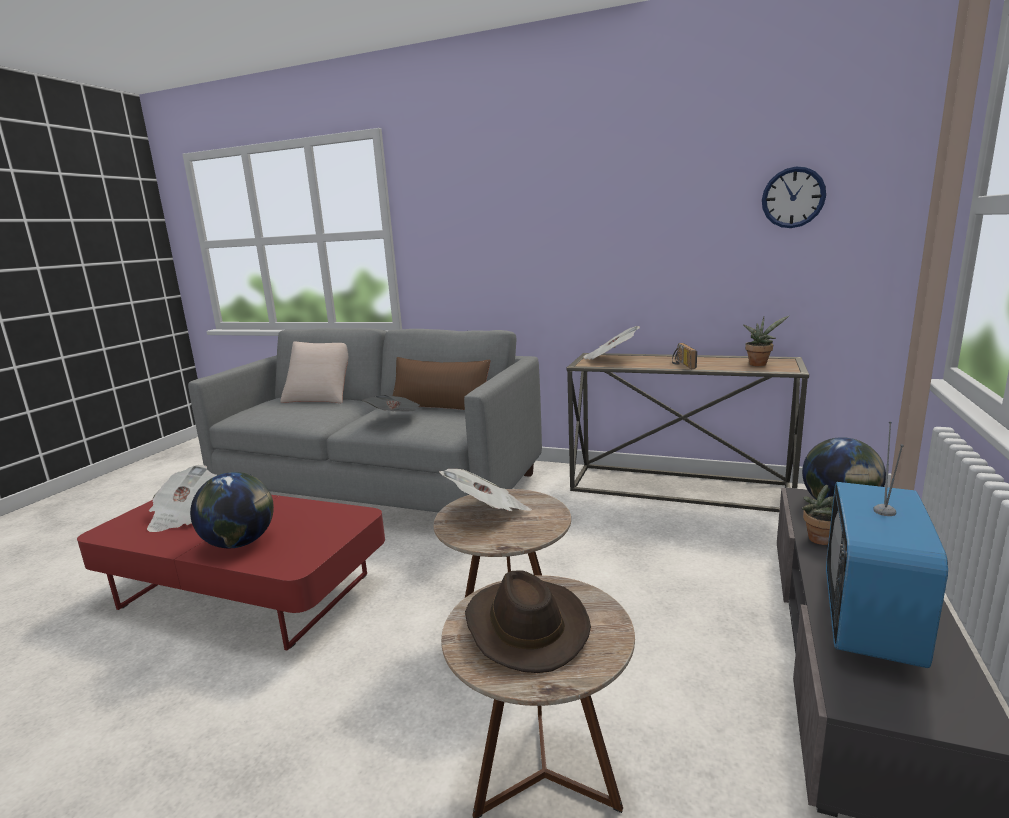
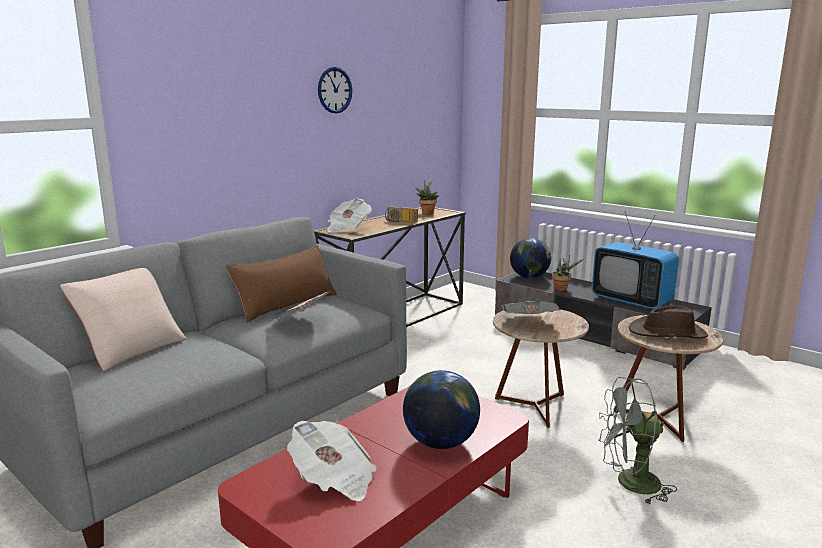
camera: 70 degrees left, 0 degrees up
(325, 754) = (629, 484): none -> grey fan
(793, 197) = (416, 100): wall clock -> wall clock (334, 90)

